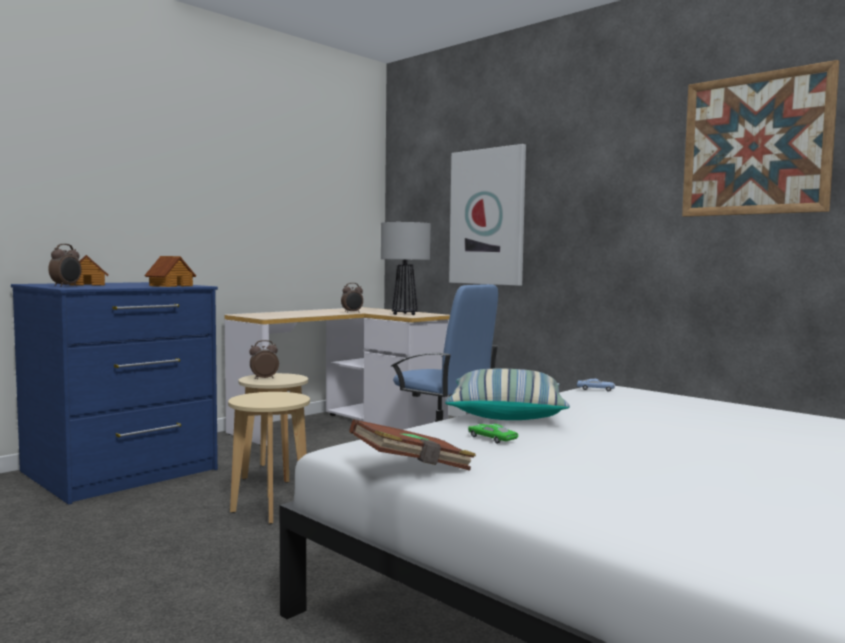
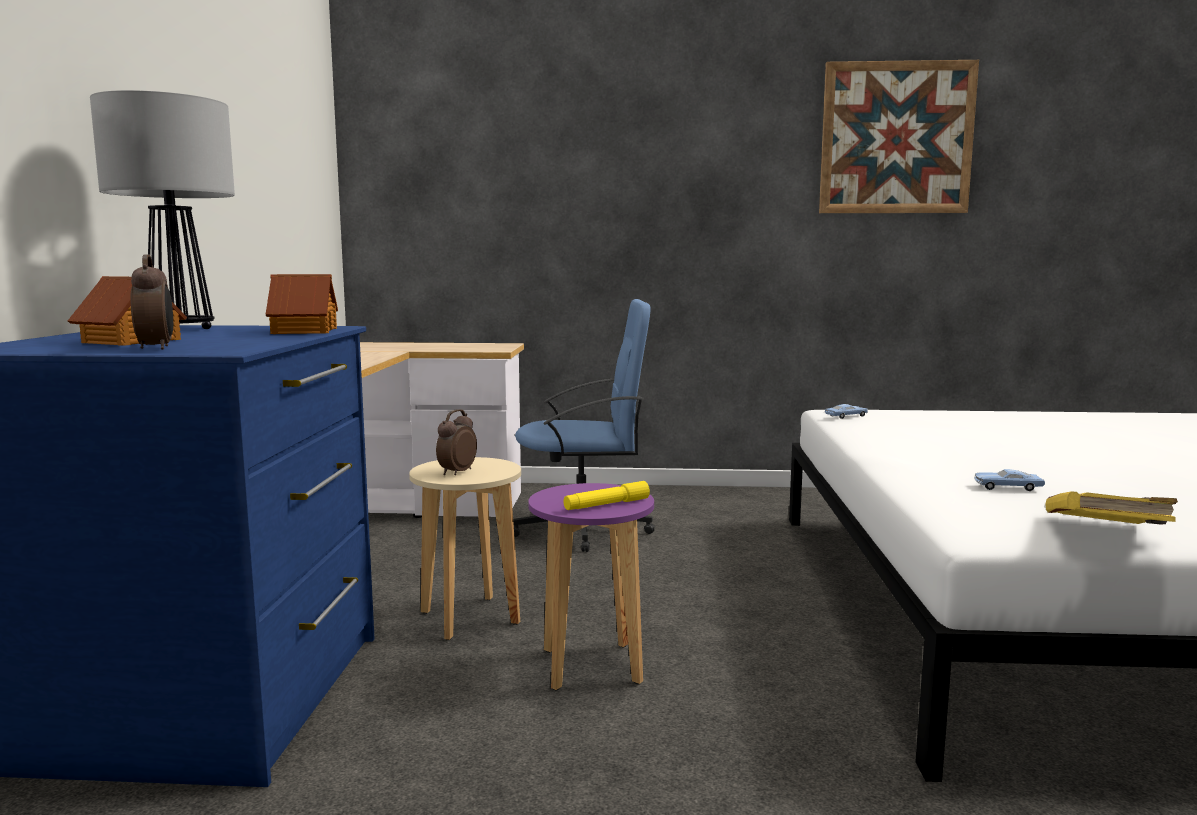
camera: 40 degrees left, 5 degrees up
(264, 402) = (606, 505): none -> yellow flashlight
(270, 509) = (592, 666): beige stool -> purple stool
(352, 312) = (388, 351): alarm clock -> none
(404, 314) = (471, 348): table lamp -> table lamp (180, 329)
(412, 468) = (1106, 536): brown book -> yellow book
(488, 217) = (543, 205): picture -> none
(492, 439) = (1007, 487): green toy car -> blue toy car
(505, 414) = (901, 458): pillow -> none

